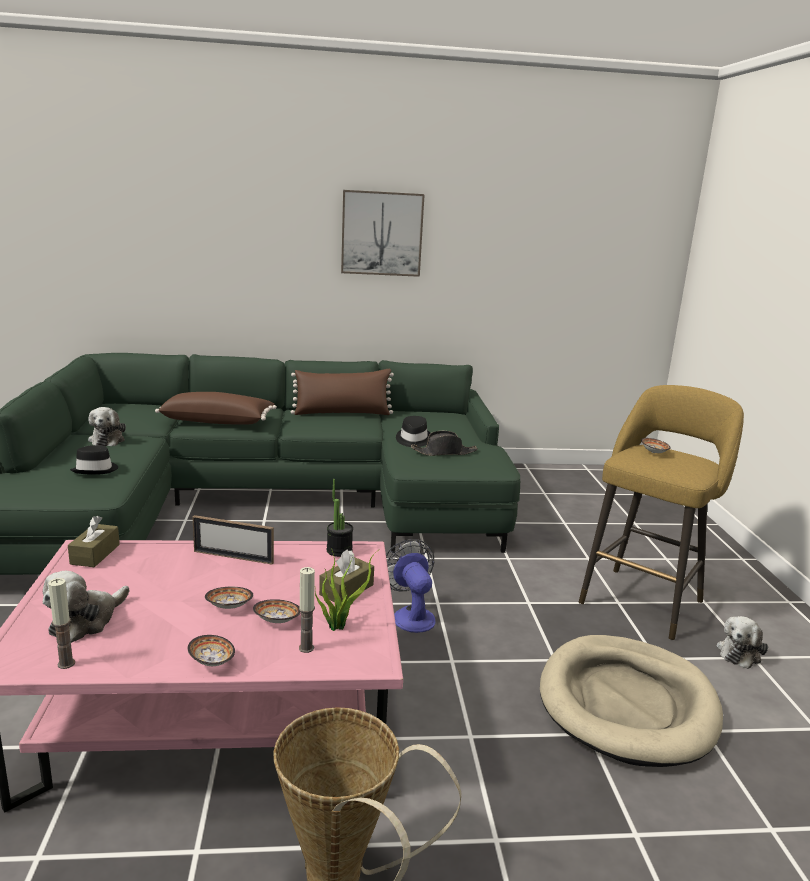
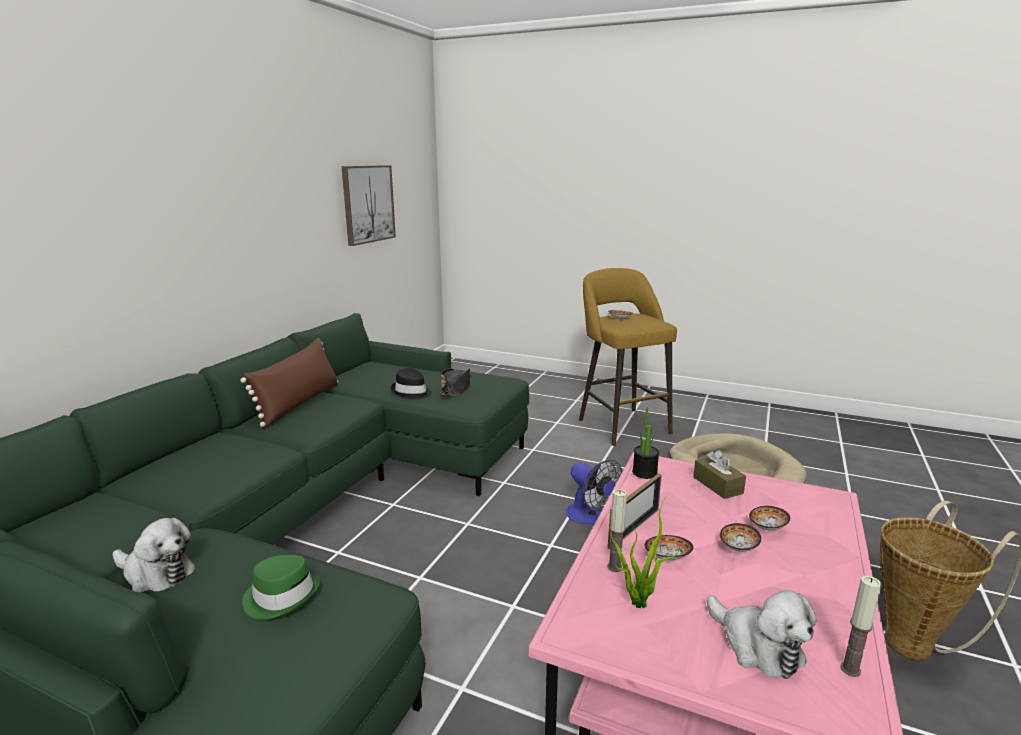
camera: 60 degrees left, 0 degrees up
(95, 554) = (590, 622): brown tissue box -> none
(96, 470) = (282, 597): black hat -> green hat
(211, 661) = (841, 571): bowl -> bowl (667, 557)
(218, 421) = (214, 474): brown pillow -> none
(306, 648) = (814, 522): candle -> candle (614, 567)
(339, 625) = (778, 501): potted plant -> potted plant (637, 600)
(382, 233) = (244, 190): picture -> picture (368, 204)
(410, 615) = (590, 517): fan -> fan turned 135 degrees counterclockwise
(739, 652) = (692, 421): plush toy -> none

